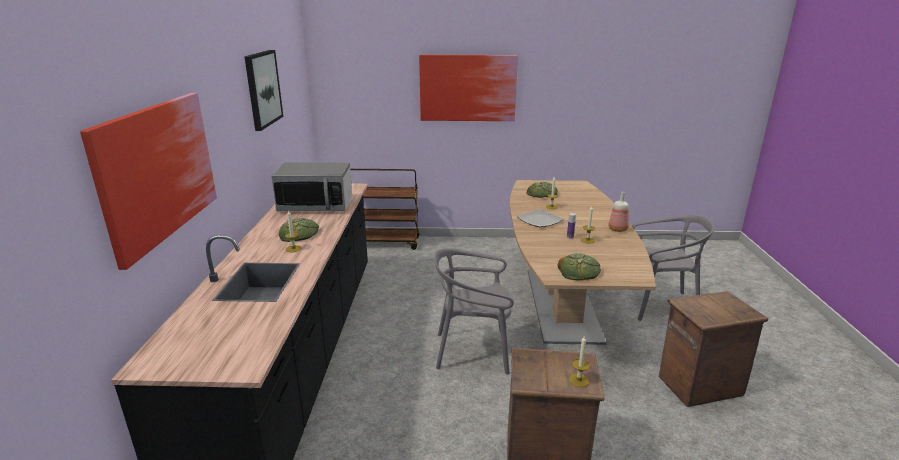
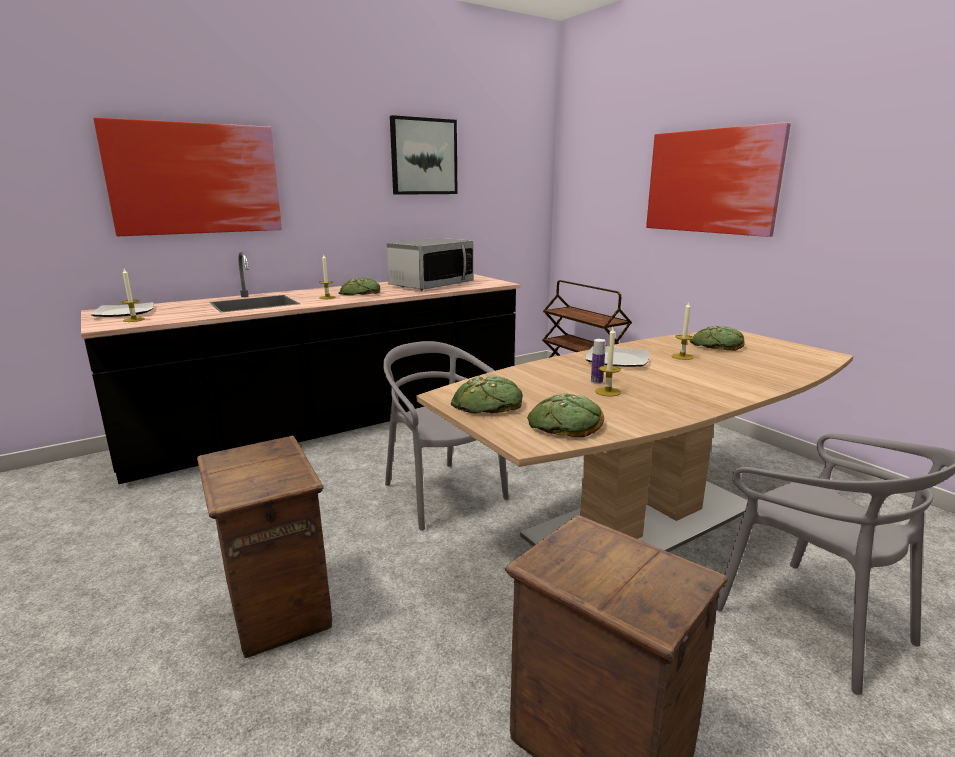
camera: 55 degrees right, 5 degrees down
(183, 351) = (124, 312): none -> plate
(316, 205) = (431, 285): microwave -> microwave turned 105 degrees counterclockwise
(579, 380) = (241, 486): candle -> candle (134, 320)
(618, 229) = (698, 402): bottle -> none
(622, 263) = (564, 424): none -> bread

